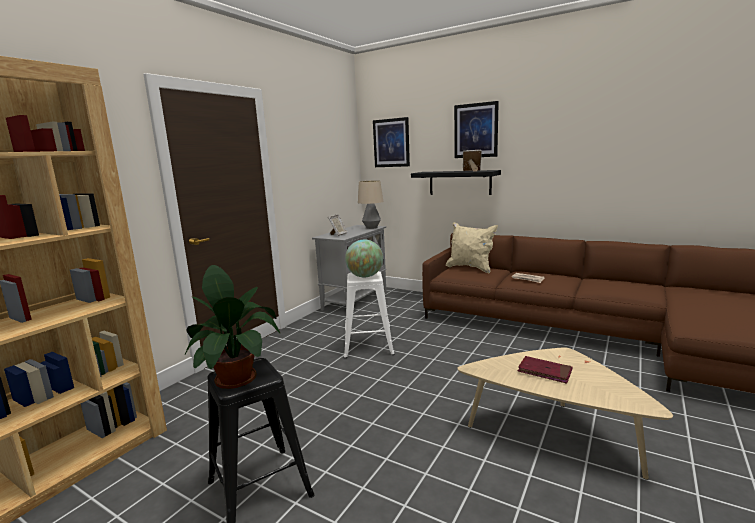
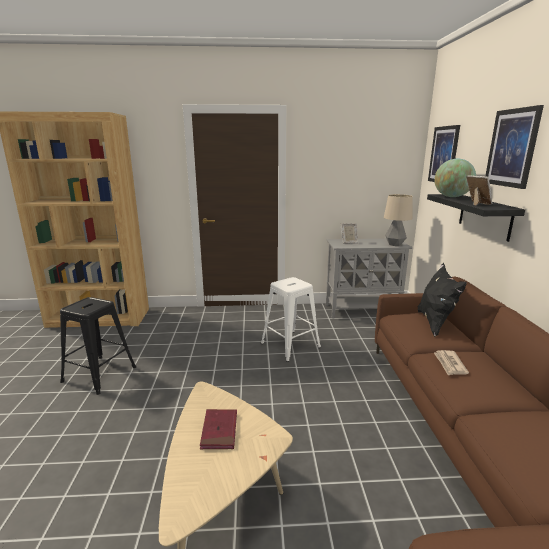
camera: 55 degrees right, 5 degrees up
(236, 376) = (85, 303): potted plant -> none
(365, 276) = (289, 284): globe -> globe (451, 197)
(470, 268) = (435, 323): beige pillow -> black pillow

